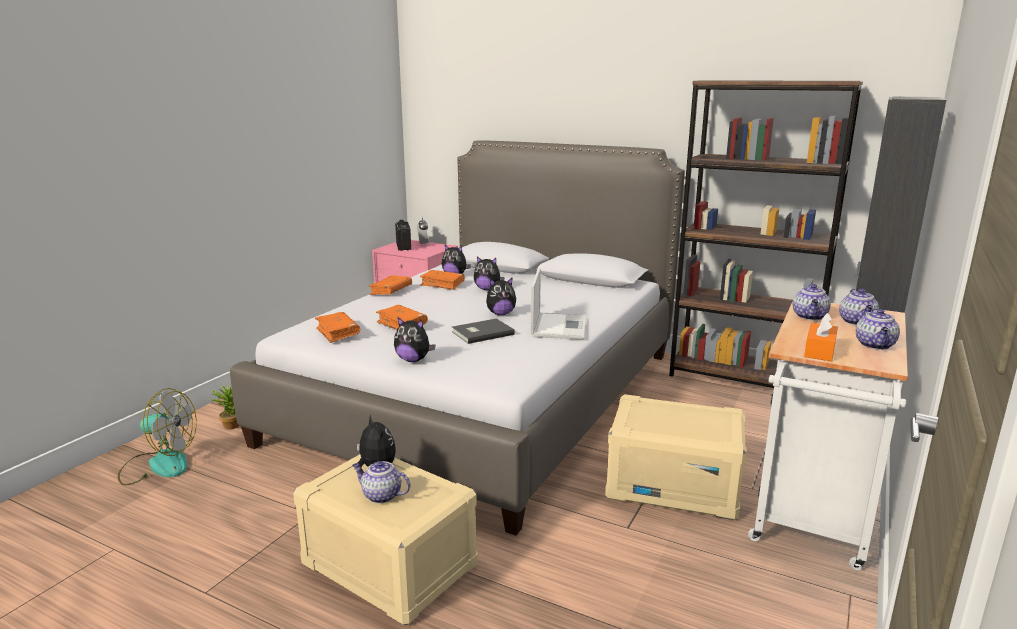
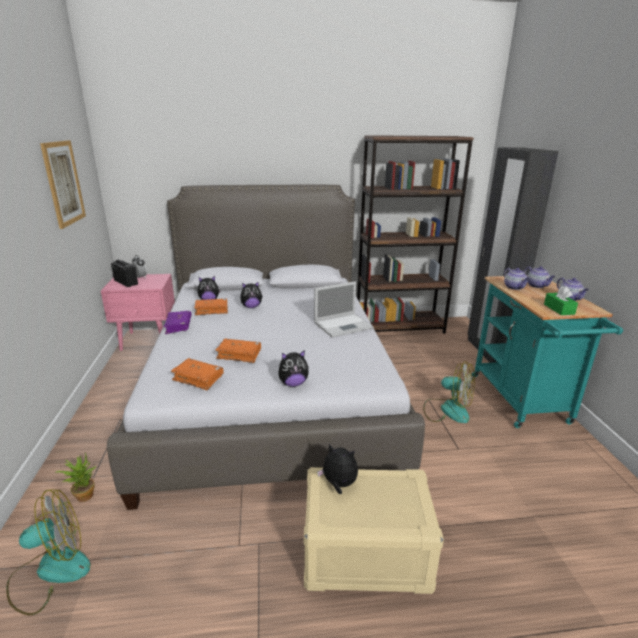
camera: 35 degrees left, 5 degrees up
(337, 128) = (63, 183): none -> picture
(381, 495) = (374, 506): teapot -> none
(391, 291) = (178, 326): orange book -> purple book
(481, 333) = (303, 345): grey book -> none
(500, 314) = (292, 325): plush toy -> none
(559, 326) = (344, 325): laptop -> laptop turned 90 degrees clockwise
(673, 485) = (447, 410): beige storage box -> fan
(812, 518) = (523, 402): white cart -> turquoise cart
(819, 351) = (559, 309): orange tissue box -> green tissue box

